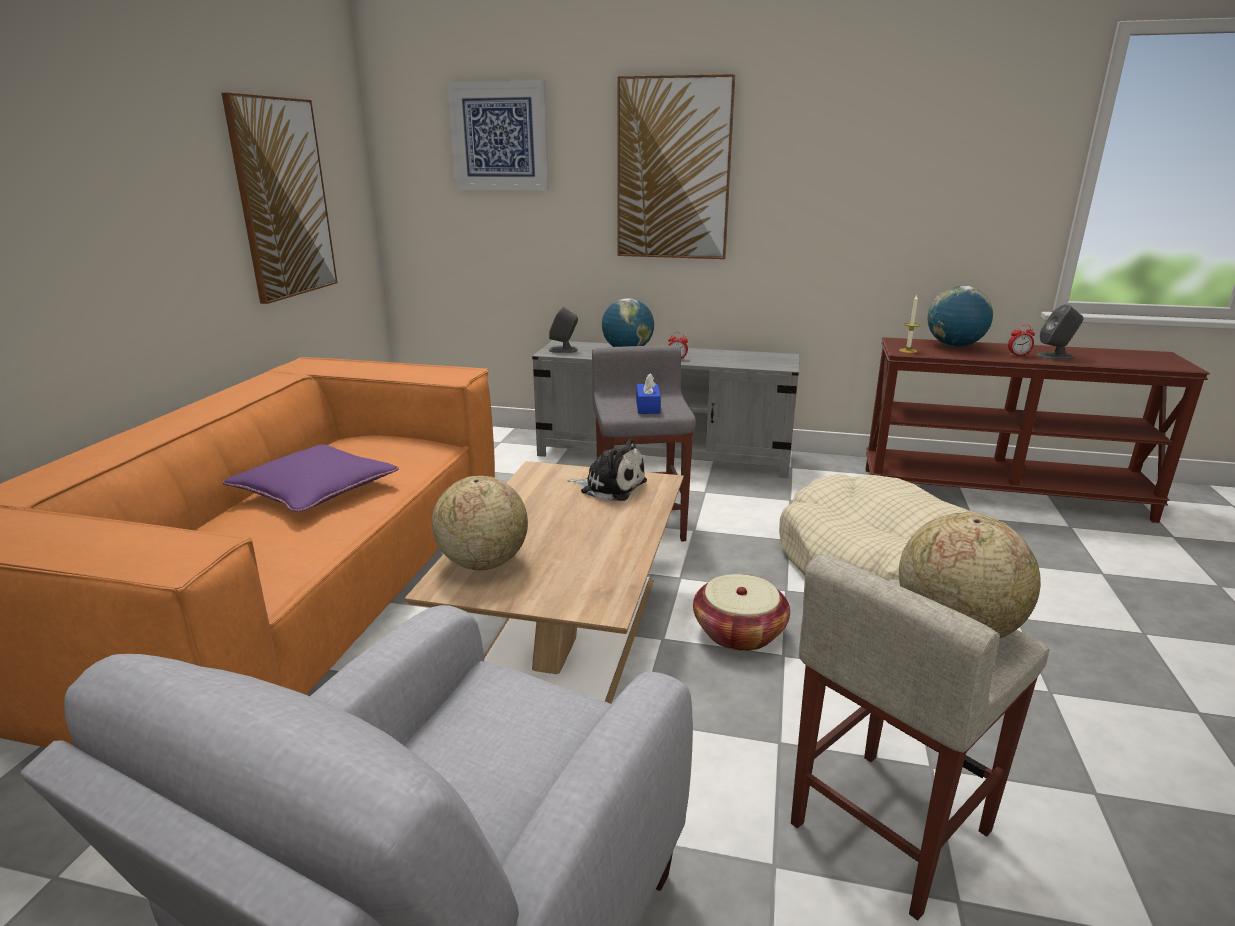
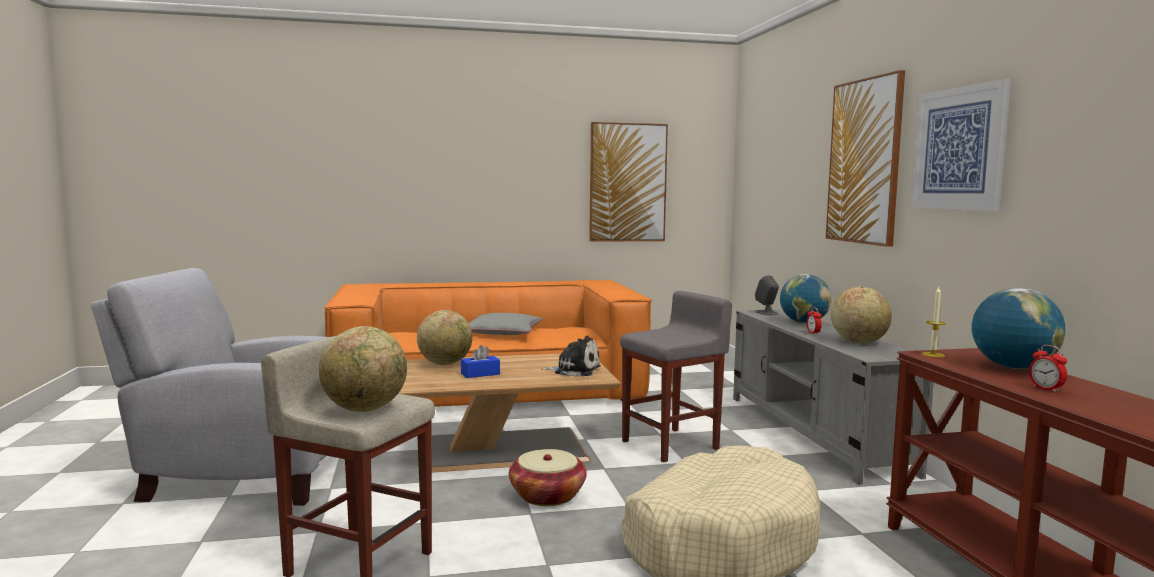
camera: 65 degrees right, 15 degrees down
(314, 489) = (503, 332): purple pillow -> grey pillow
(499, 137) = (782, 142): picture -> picture (958, 148)
(610, 486) = (574, 370): plush toy -> plush toy turned 75 degrees counterclockwise
(648, 407) = (665, 336): blue tissue box -> blue tissue box (480, 374)
(727, 356) = (858, 342): none -> globe
(1055, 356) = (1094, 403): grey speaker -> none

